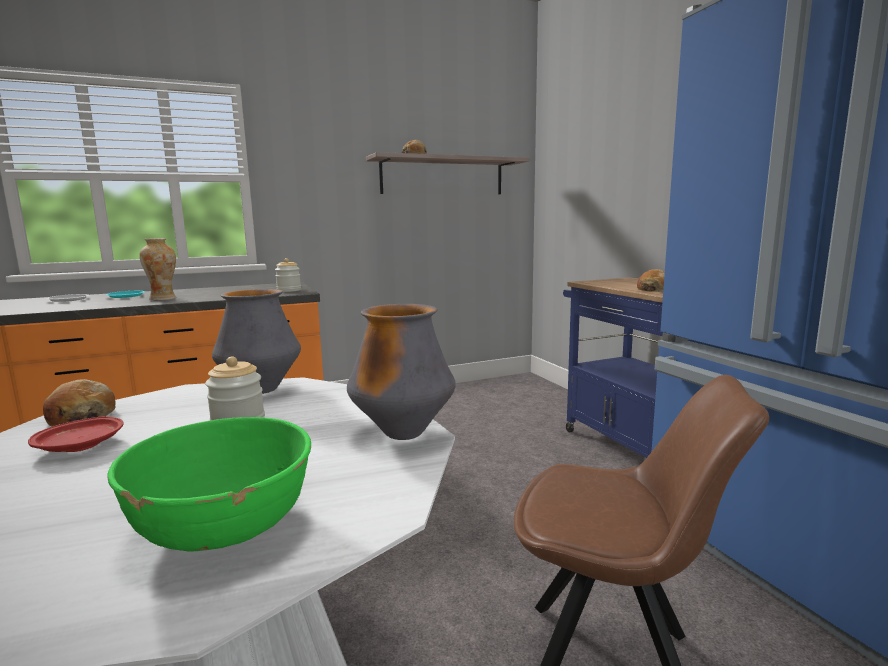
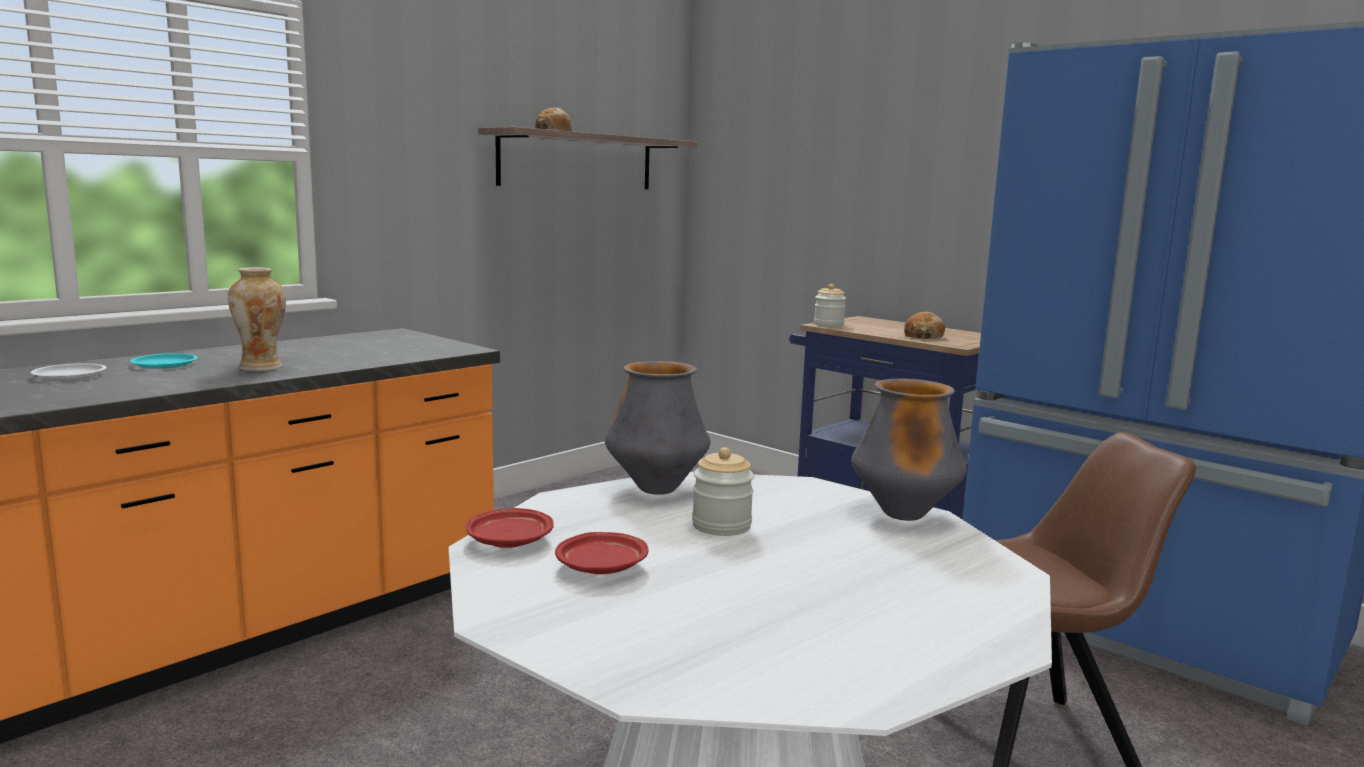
camera: 25 degrees left, 0 degrees up
(81, 416) = (509, 541): bread -> red plate
(225, 527) = (912, 601): green bowl -> none
(289, 290) = (435, 346): jar -> jar (828, 325)

